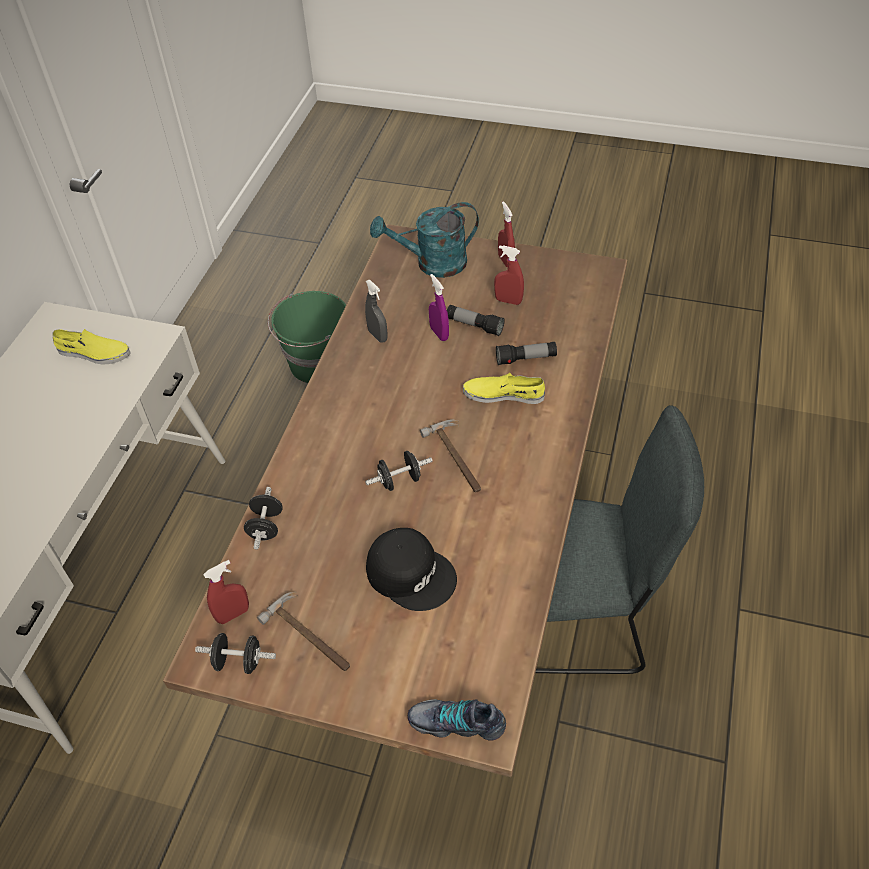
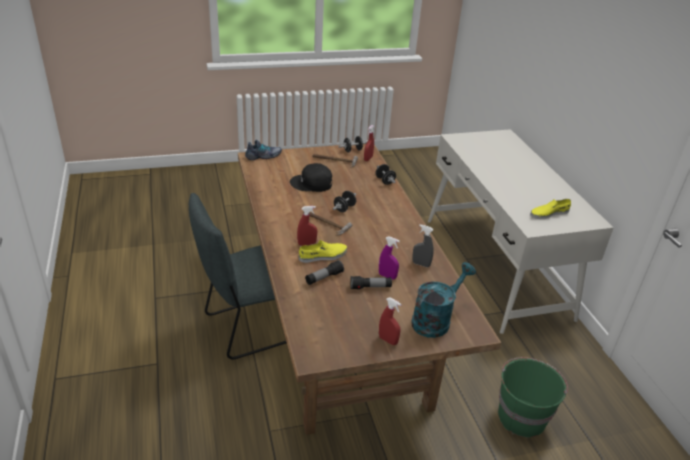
camera: 145 degrees right, 15 degrees down
(508, 301) = (362, 310): red spray bottle -> red spray bottle (307, 244)

